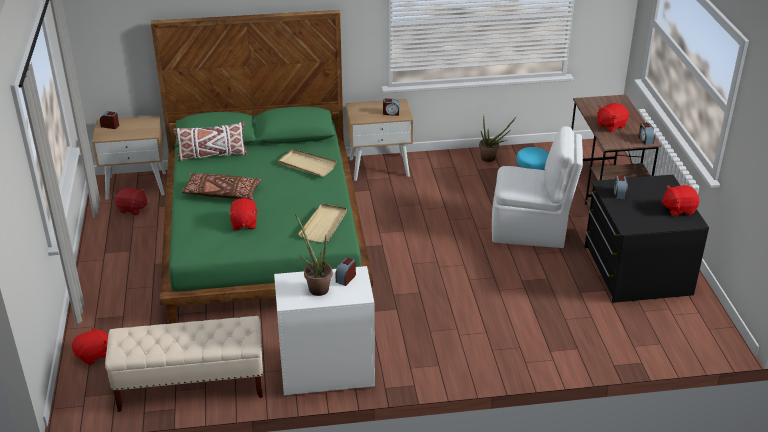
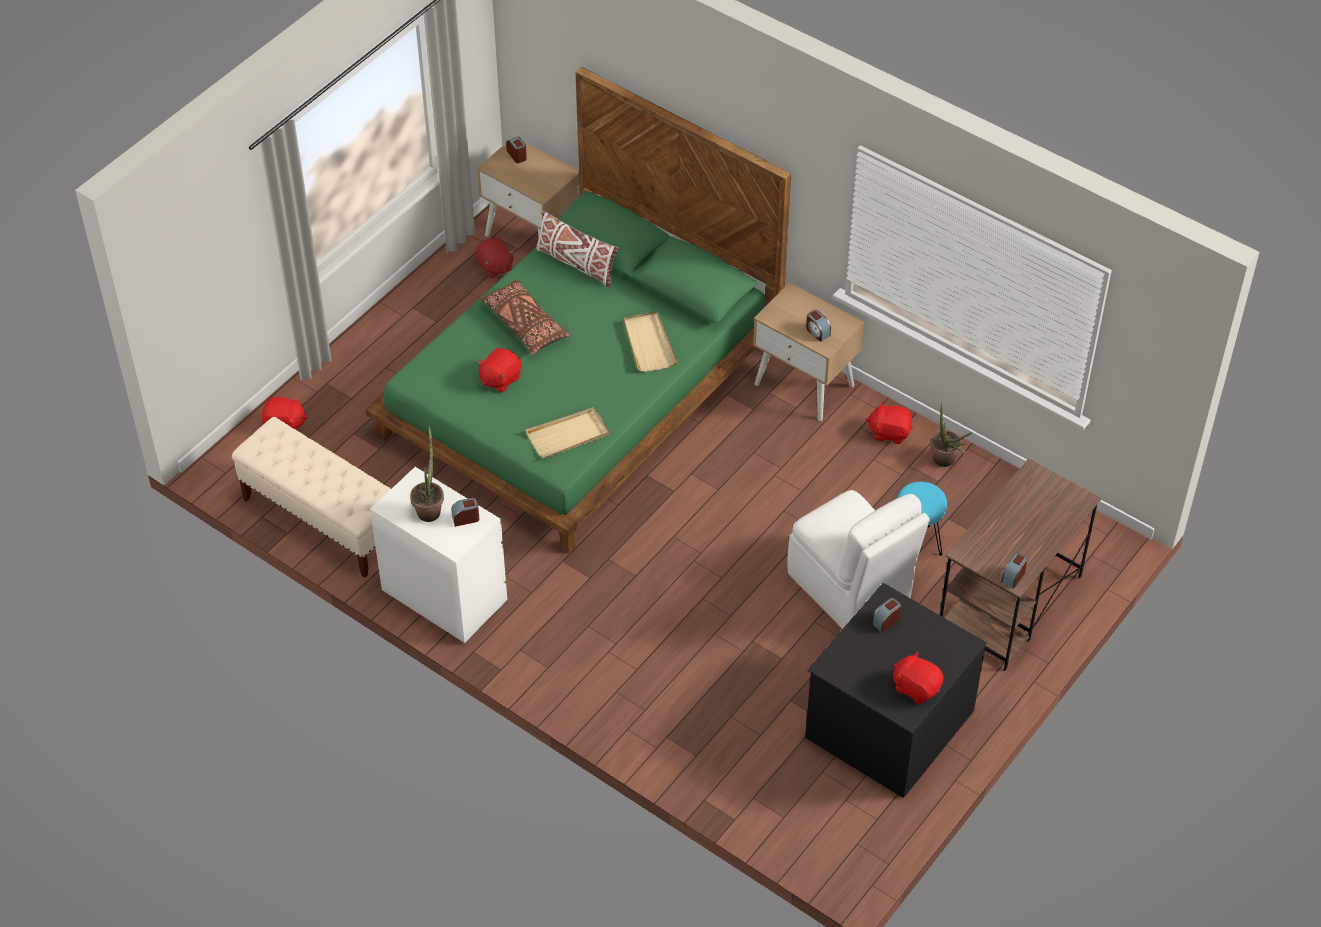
camera: 45 degrees right, 15 degrees up
(610, 126) = (1006, 529): red plush toy -> red plush toy (889, 432)

